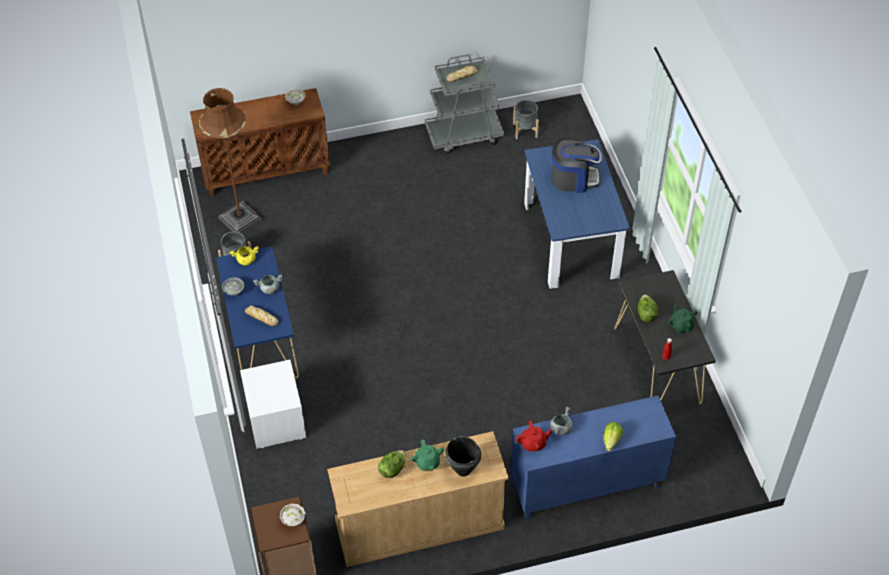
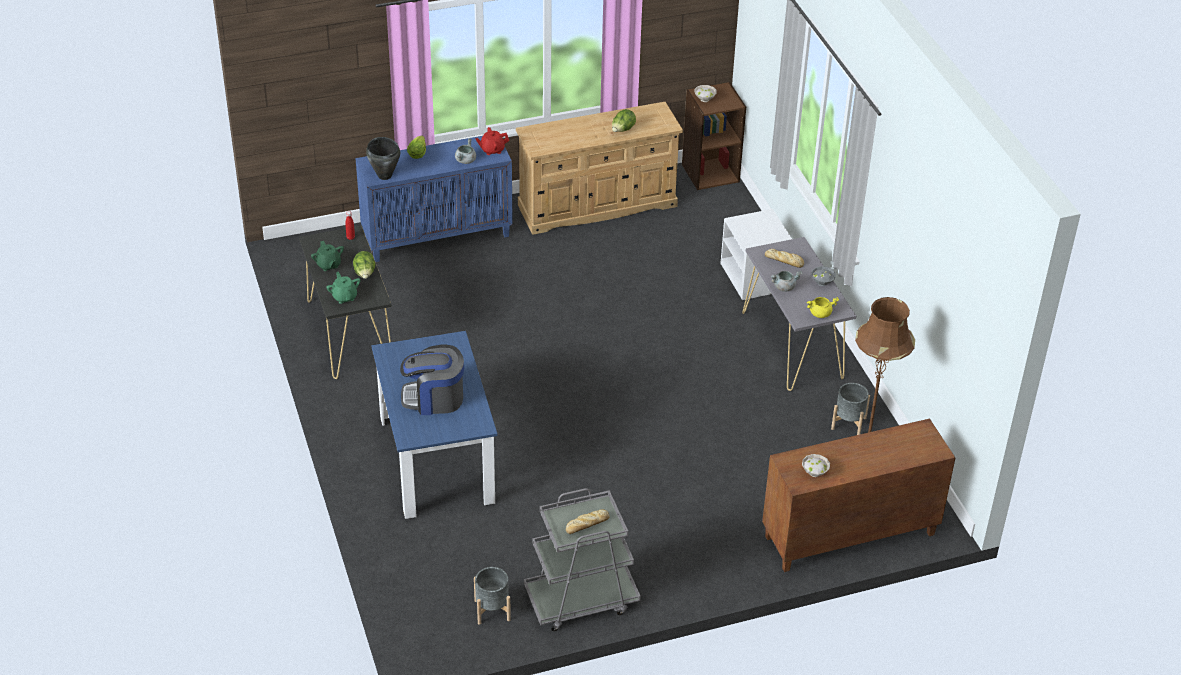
camera: 175 degrees right, 10 degrees down
(262, 340) = (792, 345): blue console table -> grey console table
(427, 463) = (591, 135): green teapot -> green teapot (344, 297)
(463, 470) = (558, 130): black cooking pot -> black cooking pot (385, 175)

